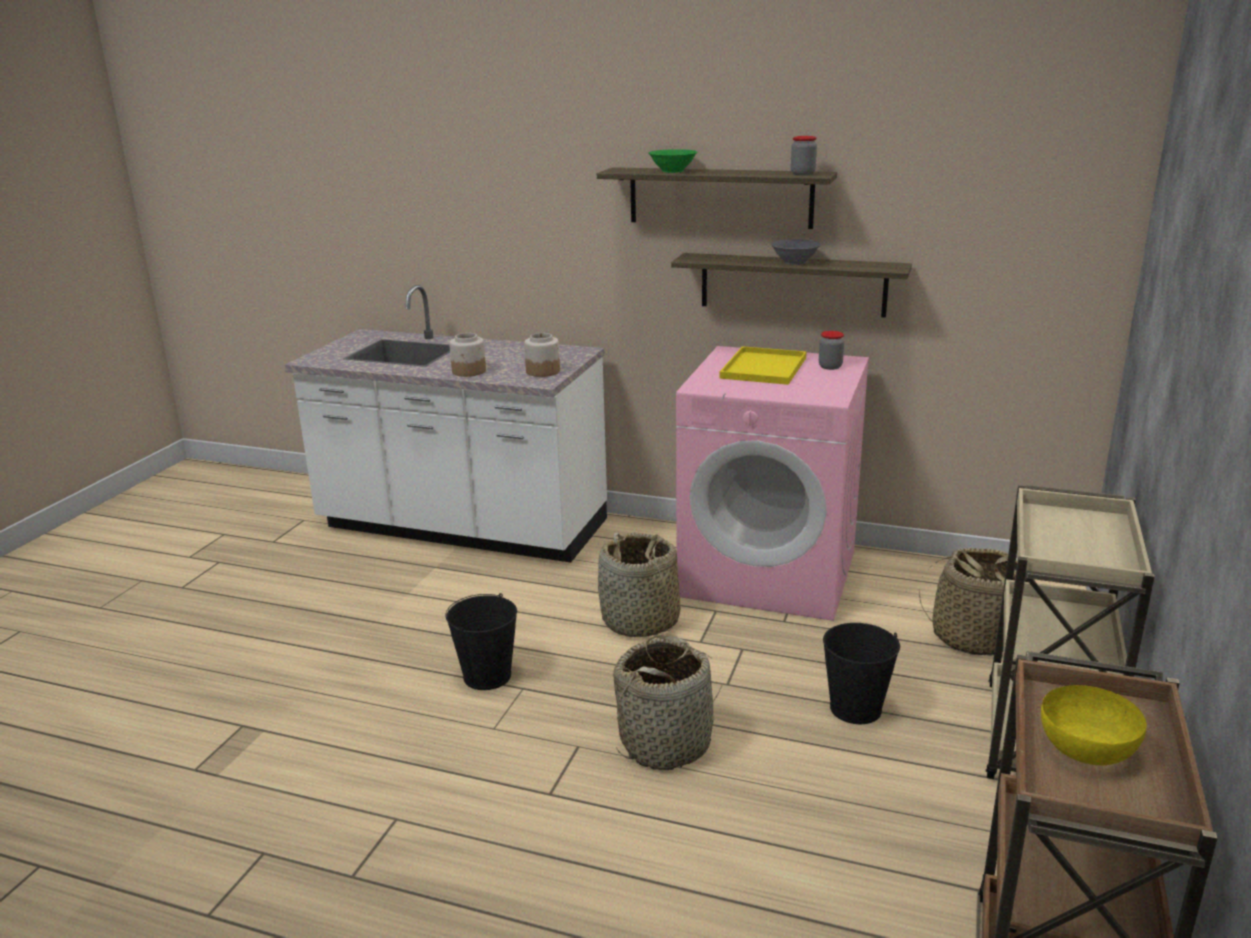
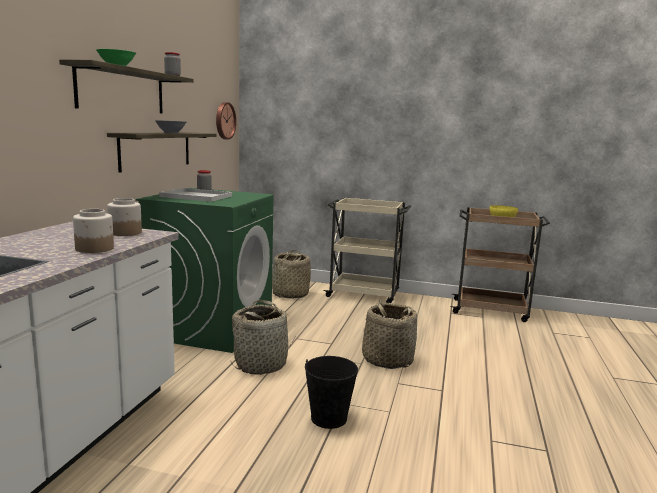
camera: 95 degrees left, 10 degrees down
(764, 368) = (198, 196): yellow tray -> white tray
(770, 573) = (212, 326): pink washing machine -> green washing machine
(855, 708) = (348, 319): black bucket -> none
(1051, 245) = (224, 120): none -> wall clock

